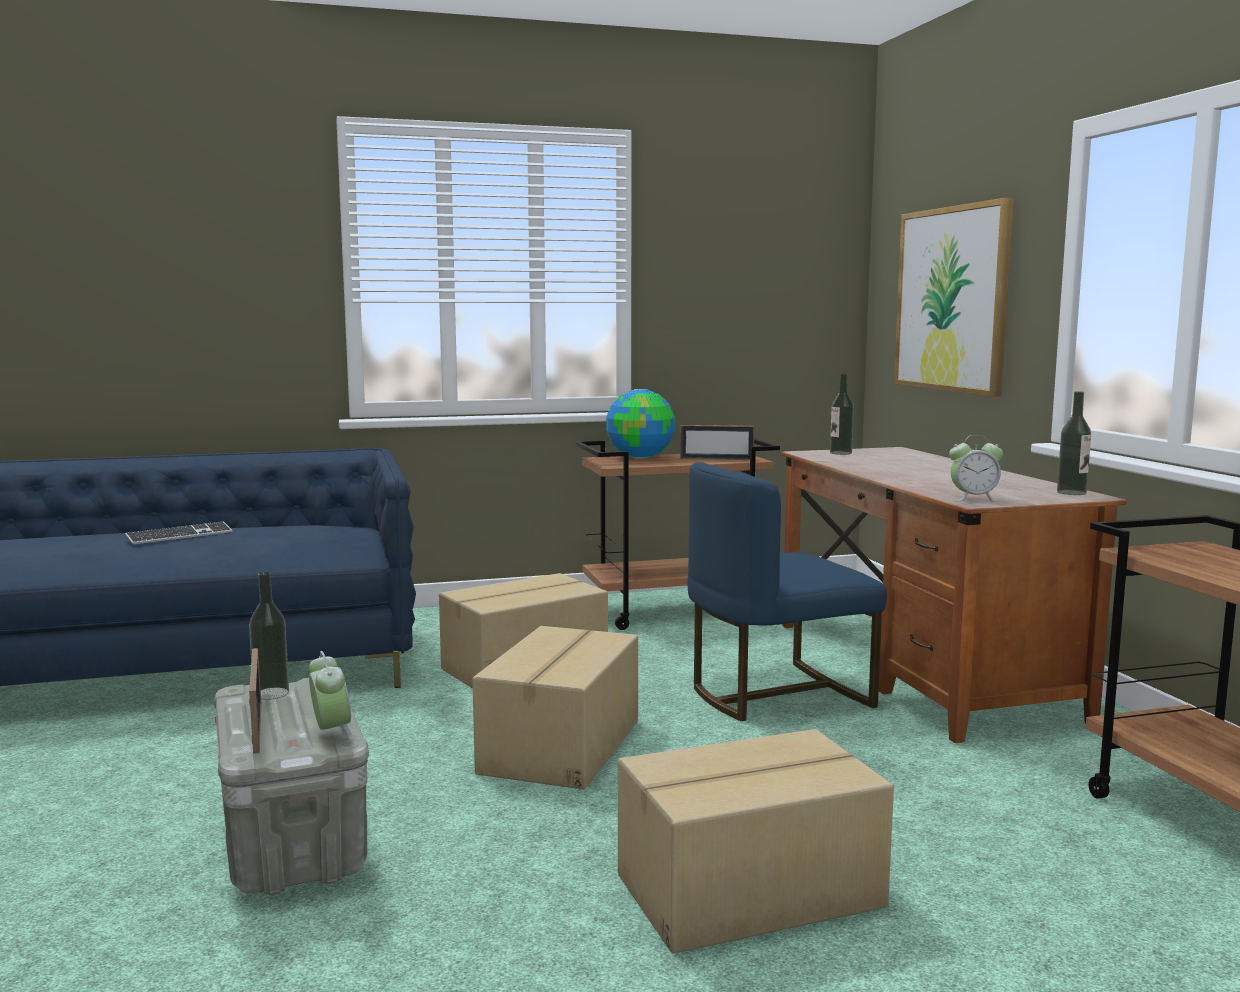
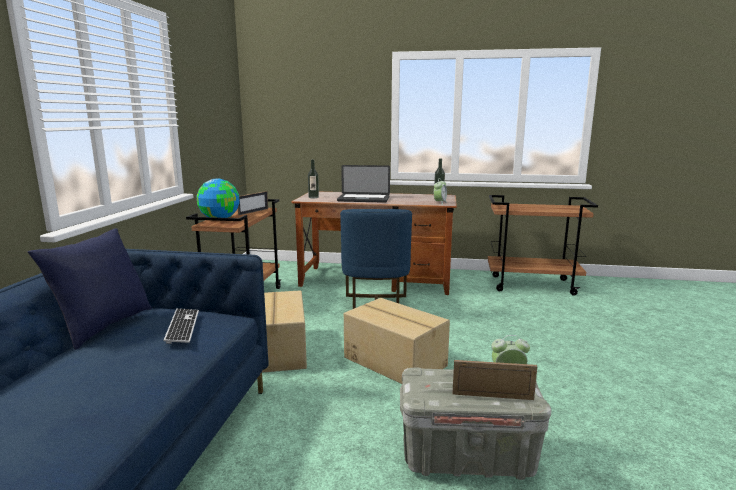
camera: 65 degrees left, 5 degrees up
(179, 536) = (86, 368): keyboard -> keyboard (182, 327)
(271, 693) = (435, 388): bottle -> none
(285, 523) = (103, 327): none -> blue pillow
(751, 892) = (549, 354): cardboard box -> none
(888, 469) = (363, 199): none -> laptop
(952, 299) = (316, 122): picture -> none

